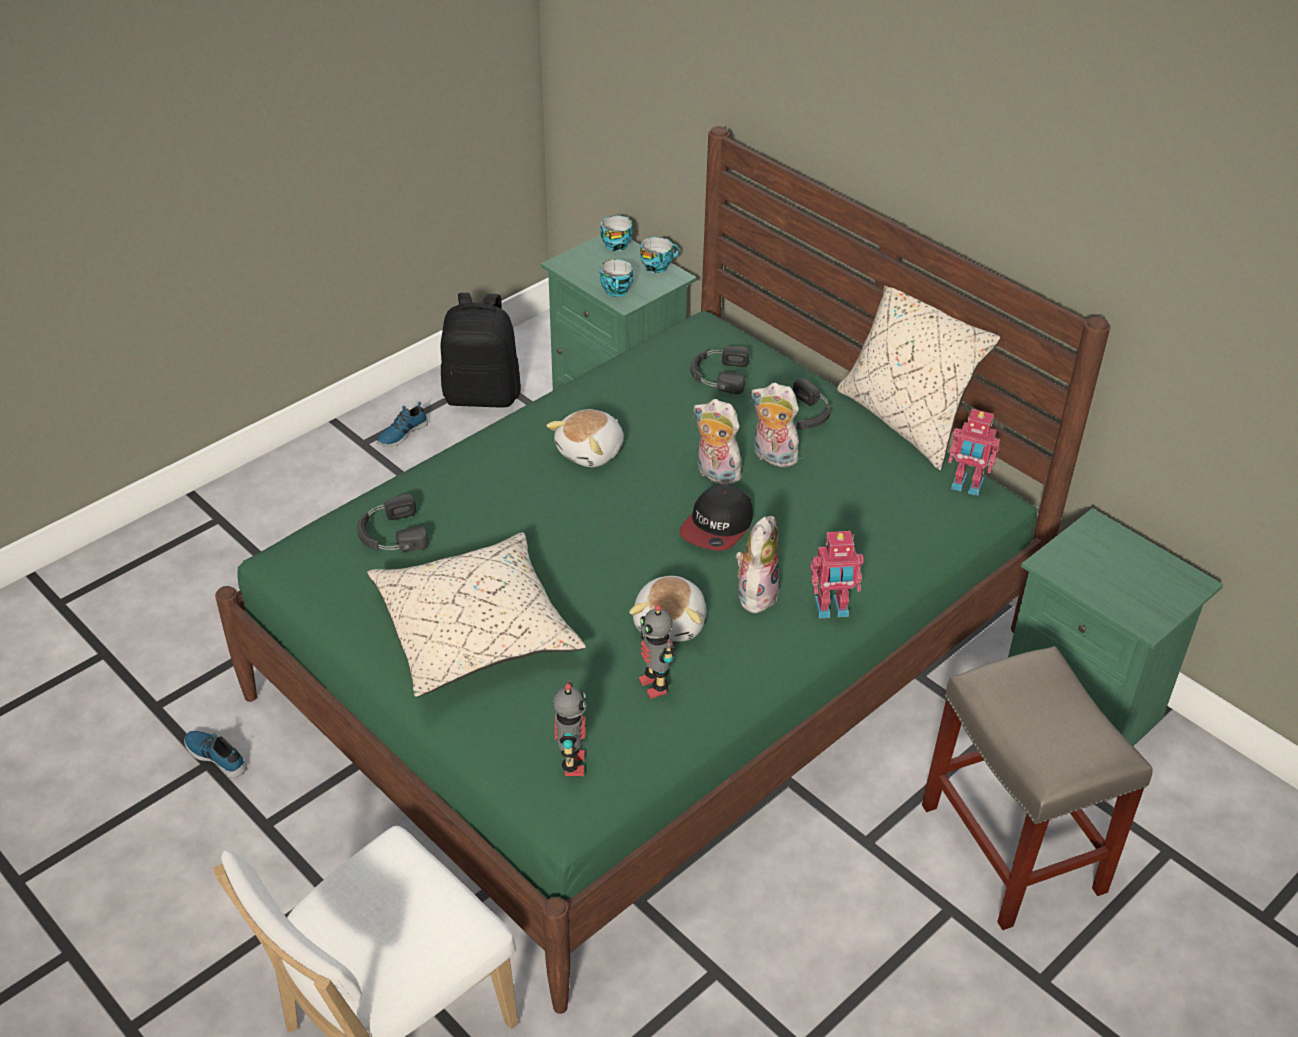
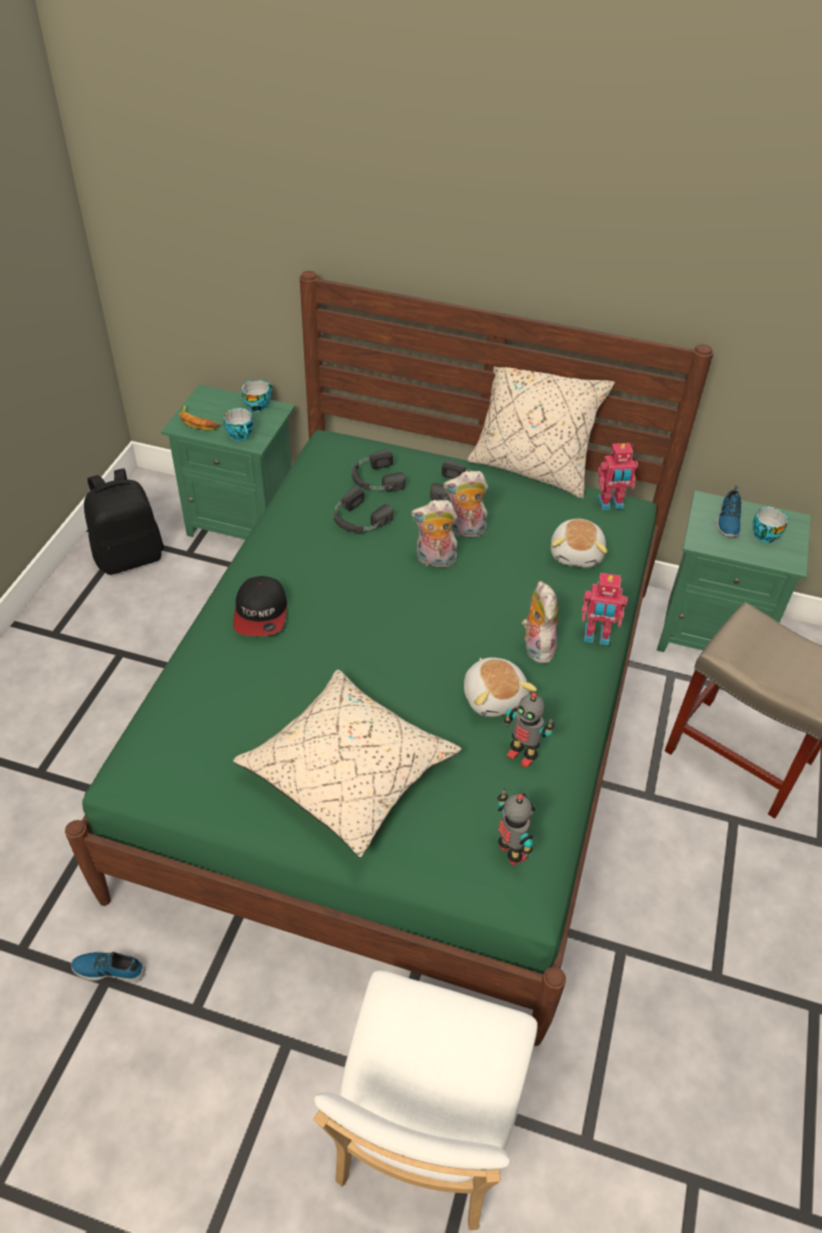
camera: 30 degrees left, 5 degrees up
(390, 534) = (213, 715): black headphones -> black headphones (358, 519)
(401, 433) = (82, 613): shoe -> shoe (728, 520)
(584, 265) = (198, 422): none -> banana
(591, 452) = (327, 577): plush toy -> plush toy (577, 554)
(616, 244) = (212, 396): cup -> cup (763, 534)
(717, 526) = (469, 603): cap -> cap (261, 613)
(831, 610) = (596, 637): toy robot -> toy robot turned 45 degrees clockwise

